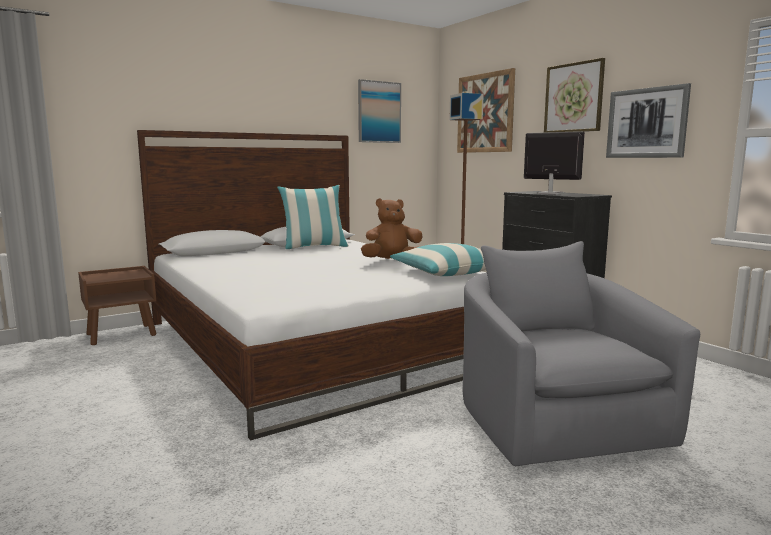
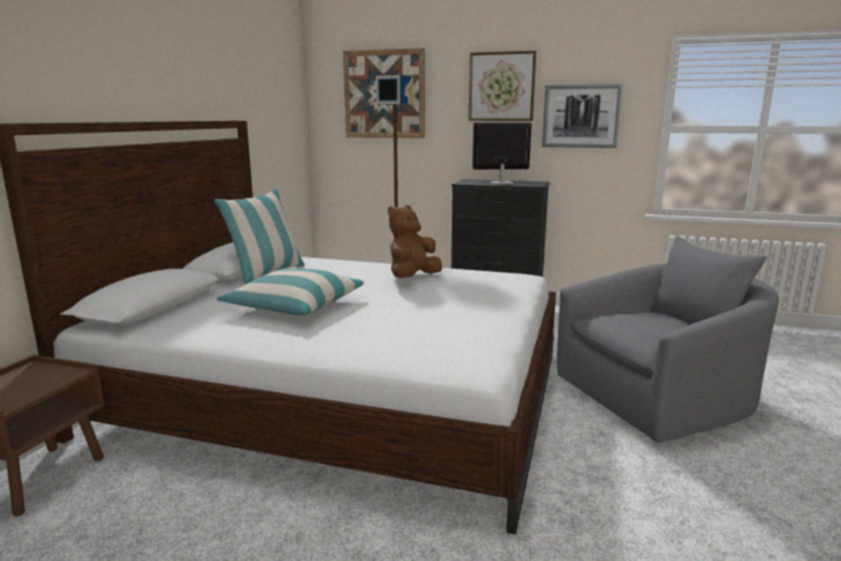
camera: 40 degrees left, 5 degrees up
(379, 112) = (264, 88): picture -> none
(446, 272) = (496, 281): pillow -> pillow (294, 306)
(554, 419) = (660, 397): grey armchair -> grey armchair turned 120 degrees clockwise

